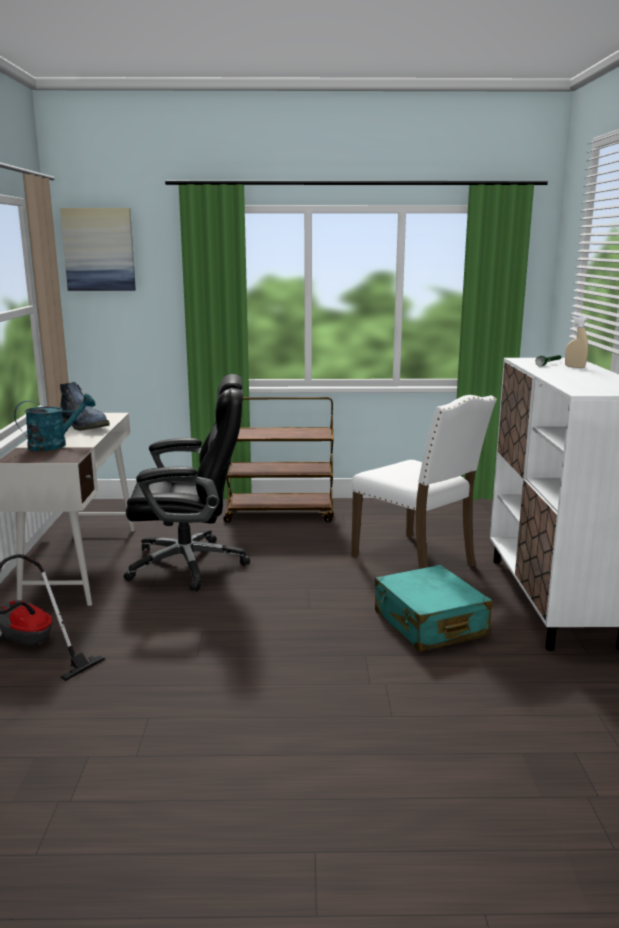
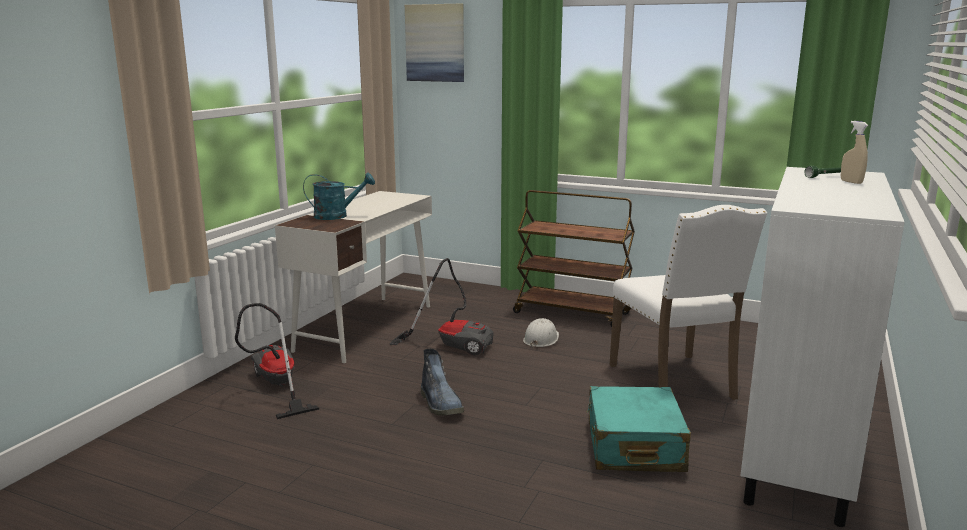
camera: 25 degrees right, 0 degrees up
(85, 427) = (380, 204): boot -> boot (441, 405)
(190, 564) = (452, 344): black office chair -> vacuum cleaner
(271, 544) = (541, 339): none -> white hard hat

